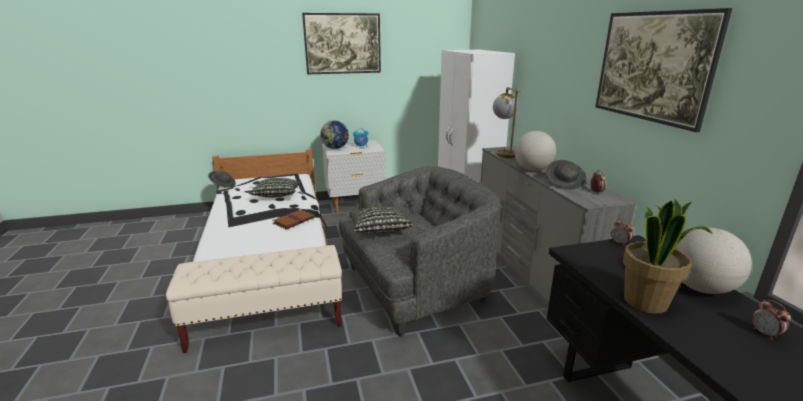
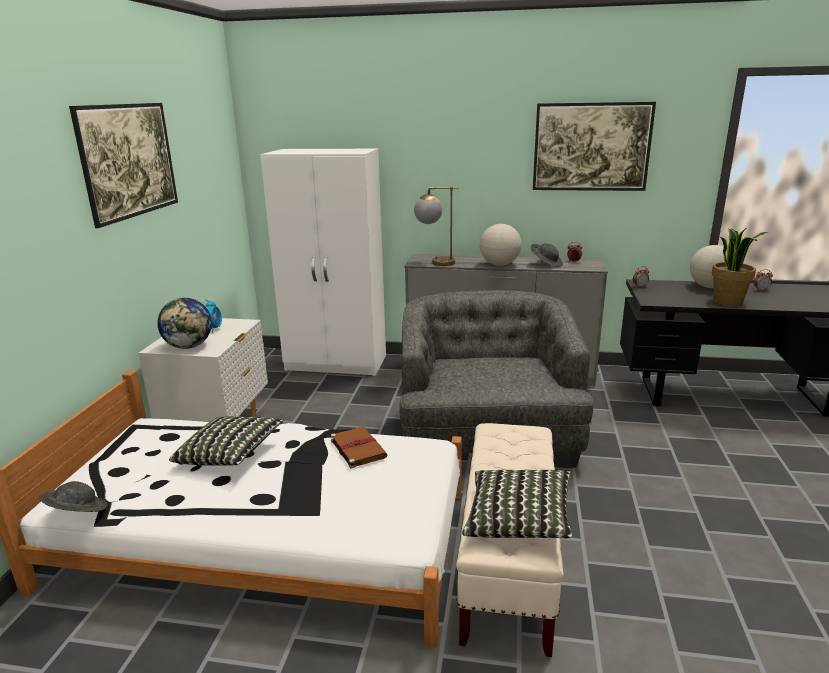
camera: 65 degrees left, 0 degrees up
(379, 231) = (485, 383): pillow -> pillow (518, 520)

